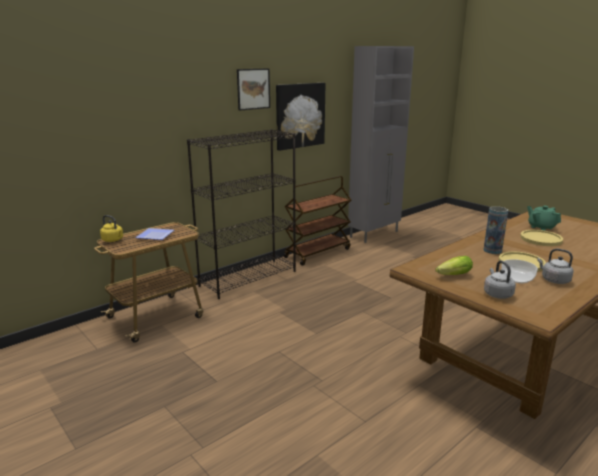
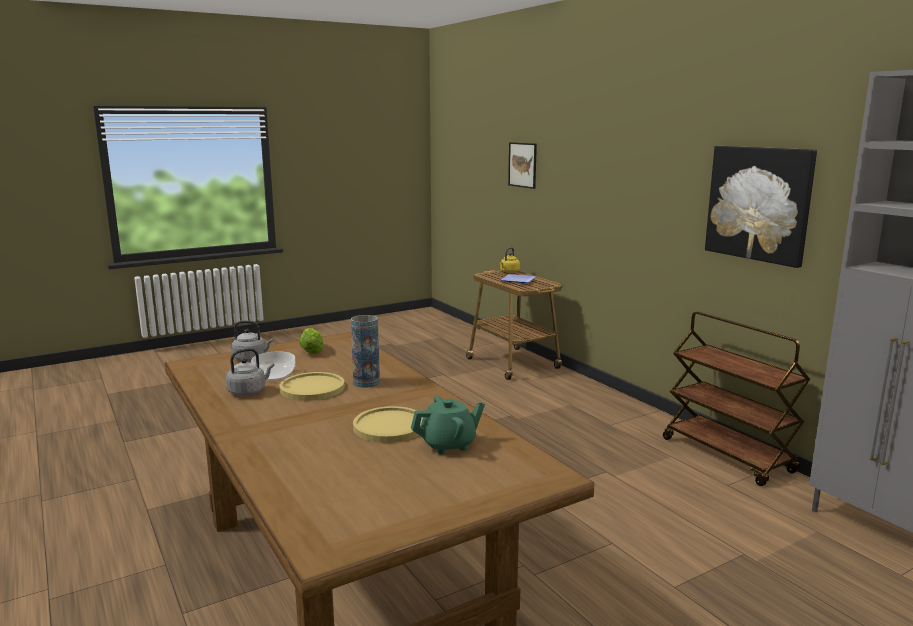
camera: 100 degrees right, 5 degrees down
(248, 278) = (611, 403): black bookcase -> none
(253, 89) = (684, 148): picture -> picture (522, 165)

